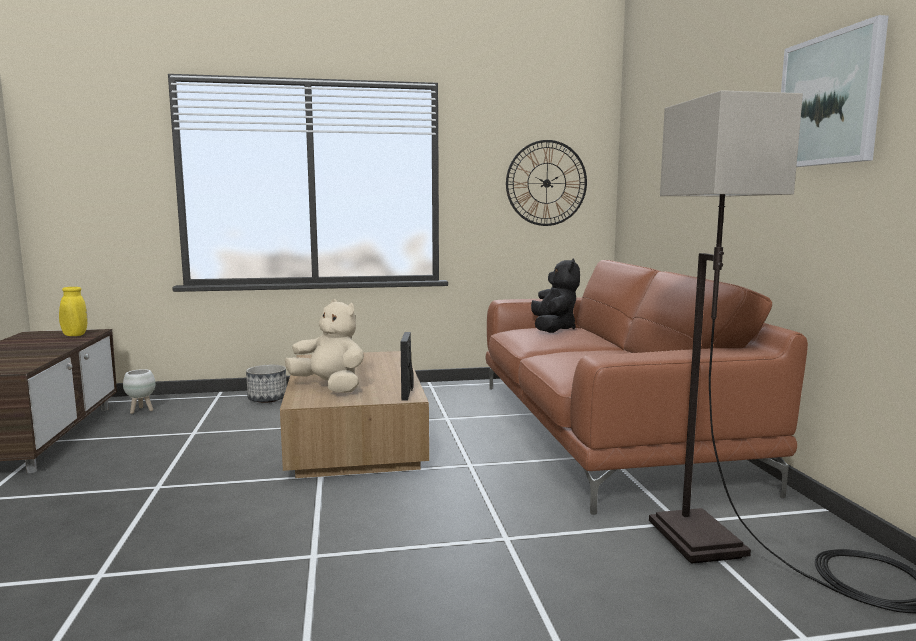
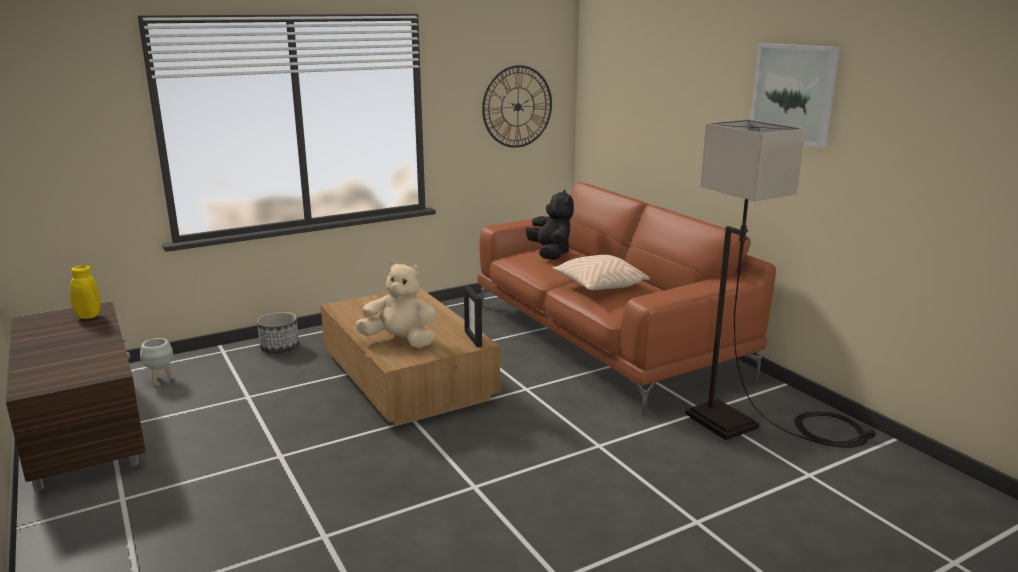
camera: 20 degrees left, 10 degrees up
(579, 355) = (599, 286): none -> beige pillow

